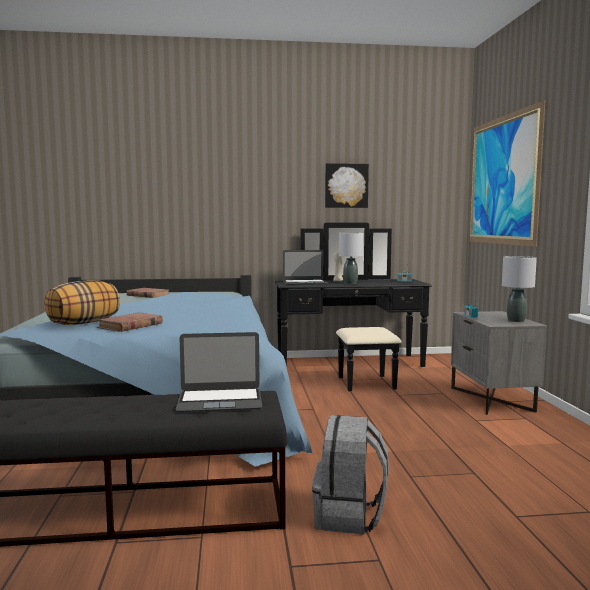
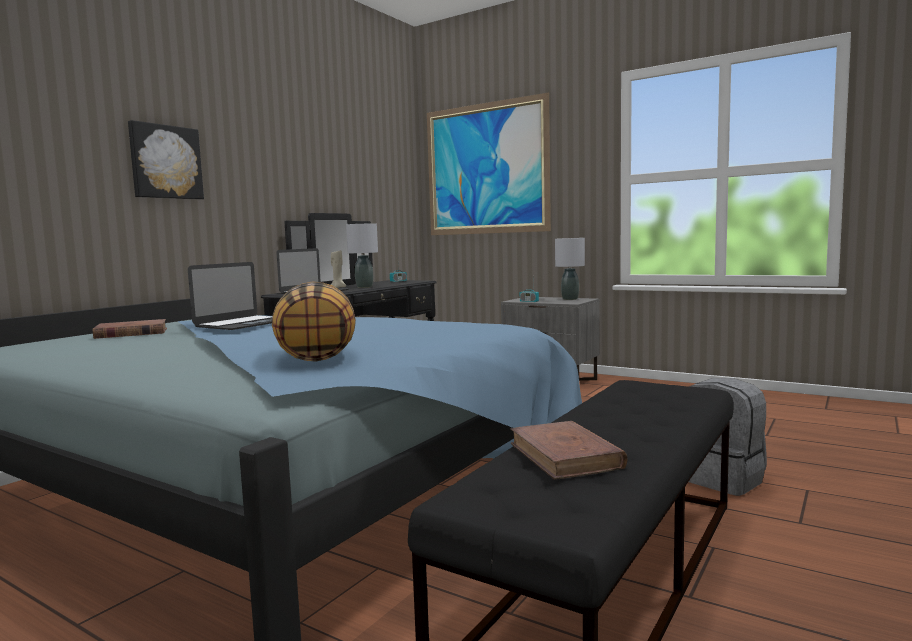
camera: 50 degrees left, 0 degrees up
(130, 326) = (396, 345): brown book -> brown book (565, 456)
(220, 400) = (636, 395): laptop -> laptop (244, 323)
(346, 186) = (324, 166): picture -> picture (165, 162)

